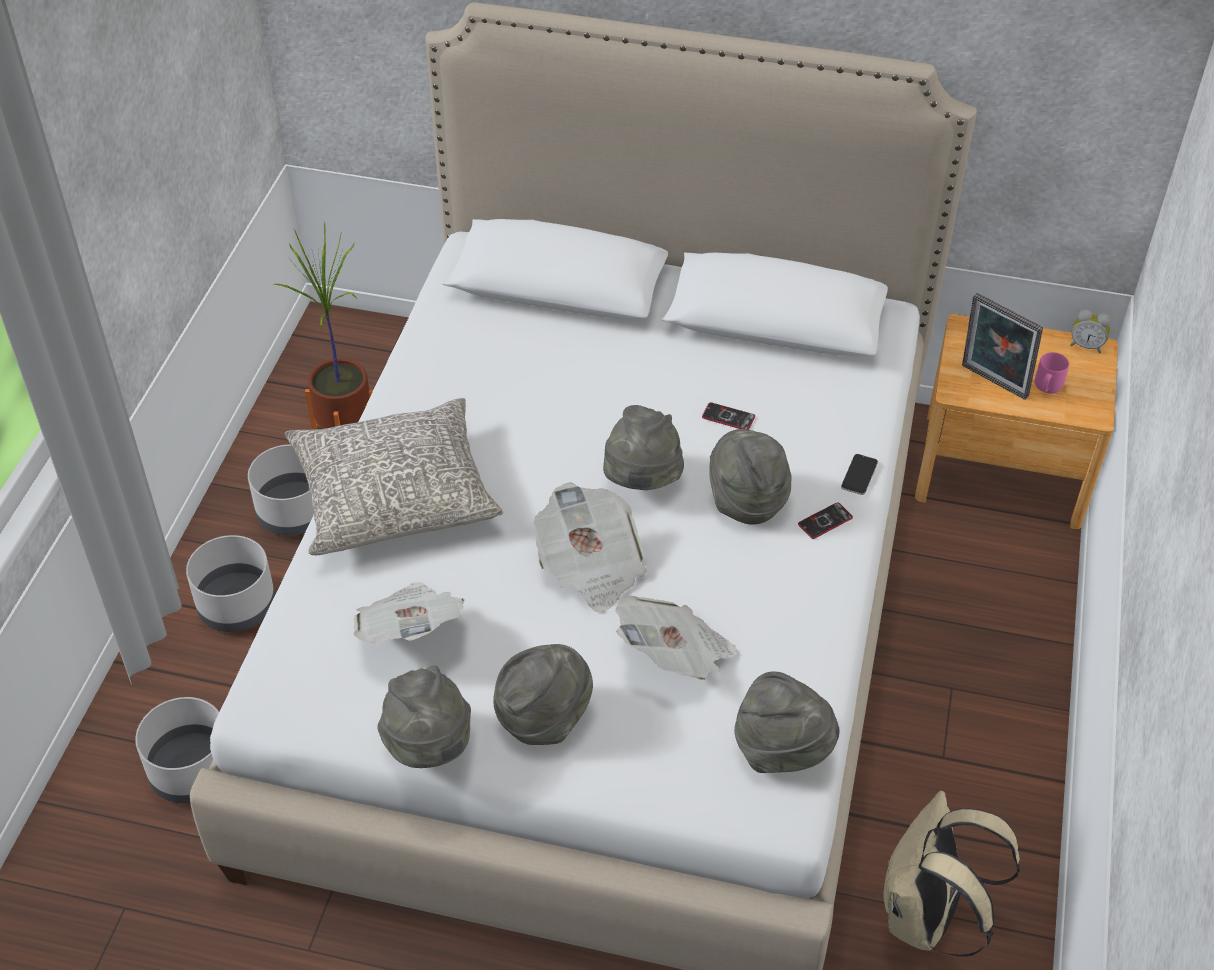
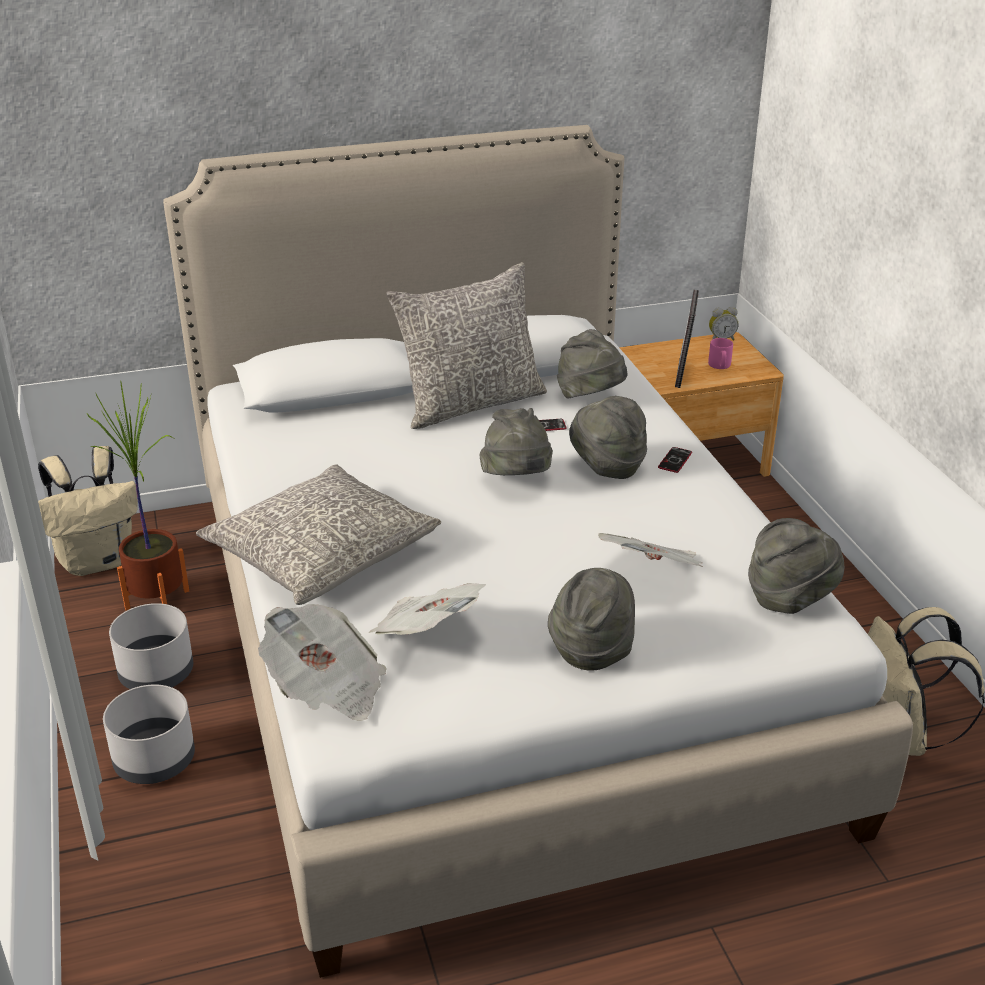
camera: 30 degrees left, 15 degrees down
(192, 770) = (211, 905): grey planter -> none
(323, 359) = (98, 560): none -> beige backpack
(429, 746) = (519, 704): grey hat -> grey hat (590, 397)
(590, 567) = (531, 544): newspaper -> newspaper (327, 687)
(680, 355) = (470, 403): none -> grey pillow
(859, 475) = (670, 429): phone -> none
(992, 383) = (683, 374): picture frame -> picture frame turned 90 degrees counterclockwise

